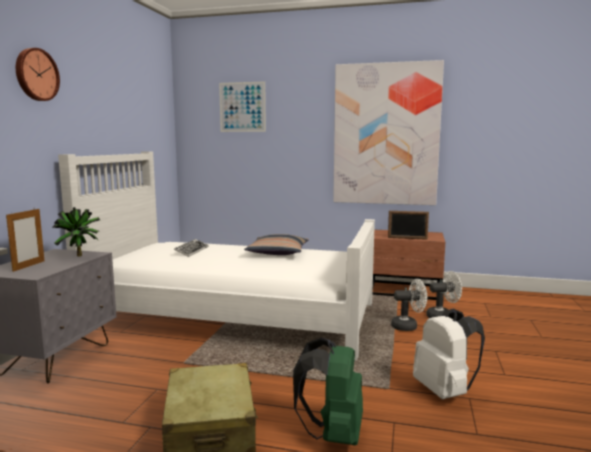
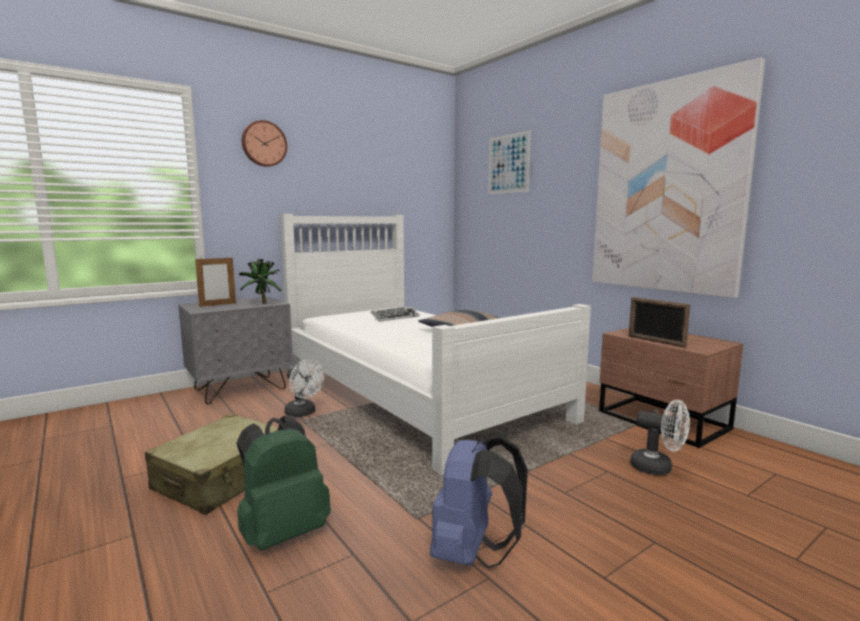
camera: 40 degrees right, 0 degrees up
(408, 326) = (580, 463): white fan -> white fan (303, 413)
(445, 392) = (473, 555): white backpack -> blue backpack

